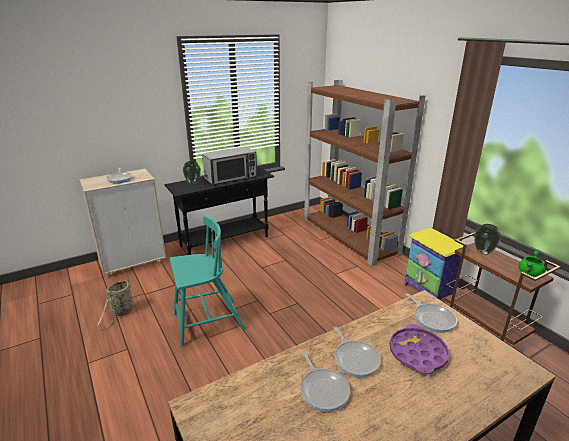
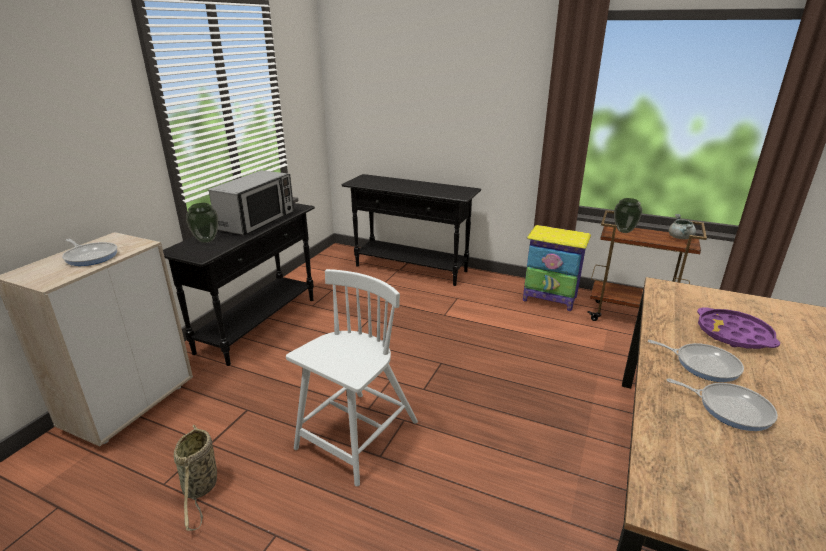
camera: 35 degrees left, 0 degrees up
(207, 322) = (356, 437): turquoise chair -> white chair
(349, 236) = (411, 269): brown bookcase -> black console table
(432, 318) = (693, 299): frying pan -> none
(529, 273) = (680, 238): green cooking pot -> grey cooking pot

